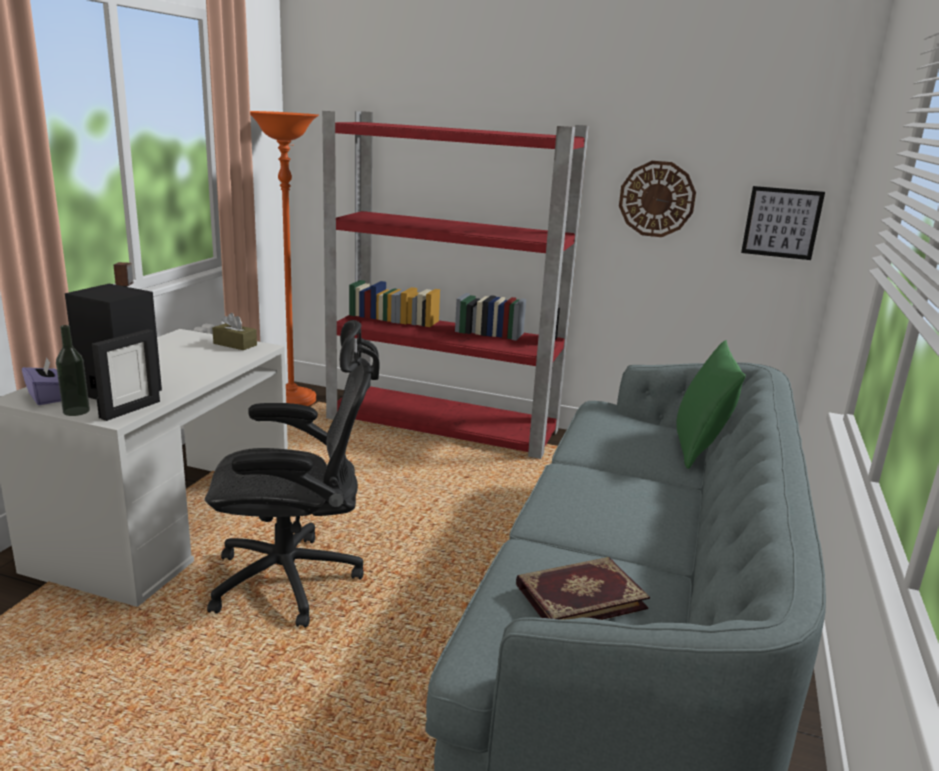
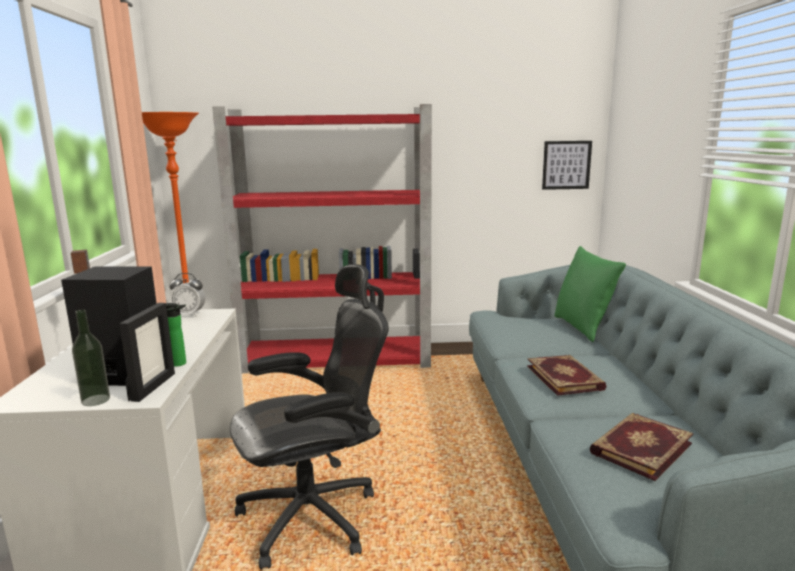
camera: 20 degrees left, 5 degrees down
(48, 397) = (48, 394): purple tissue box -> none
(174, 393) = (181, 364): none -> bottle
(235, 344) = (189, 314): brown tissue box -> alarm clock
(594, 501) = (565, 377): none -> book
(656, 199) = (479, 157): wall clock -> none

